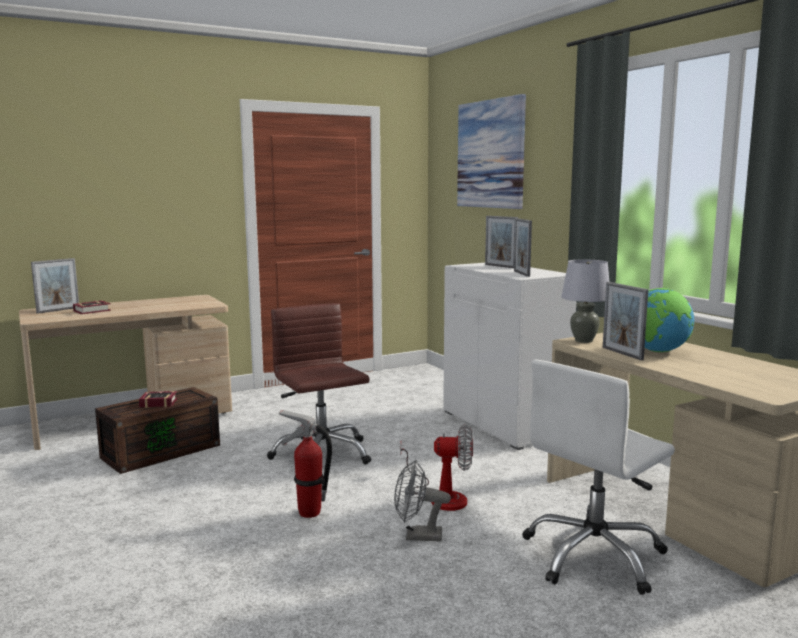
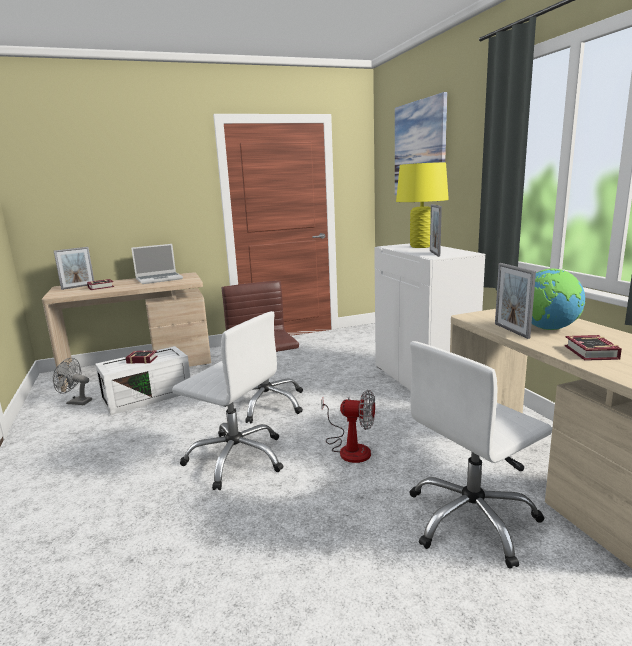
camera: 10 degrees right, 5 degrees up
(162, 450) = (148, 395): brown storage box -> white storage box
(166, 302) = (159, 279): none -> laptop
(308, 512) = (236, 458): fire extinguisher -> white office chair
(417, 536) = (318, 487): grey fan -> grey fan (76, 402)
(500, 266) = (421, 246): picture frame -> yellow table lamp
(583, 340) = (480, 316): grey table lamp -> none
(706, 371) = (591, 353): none -> book

